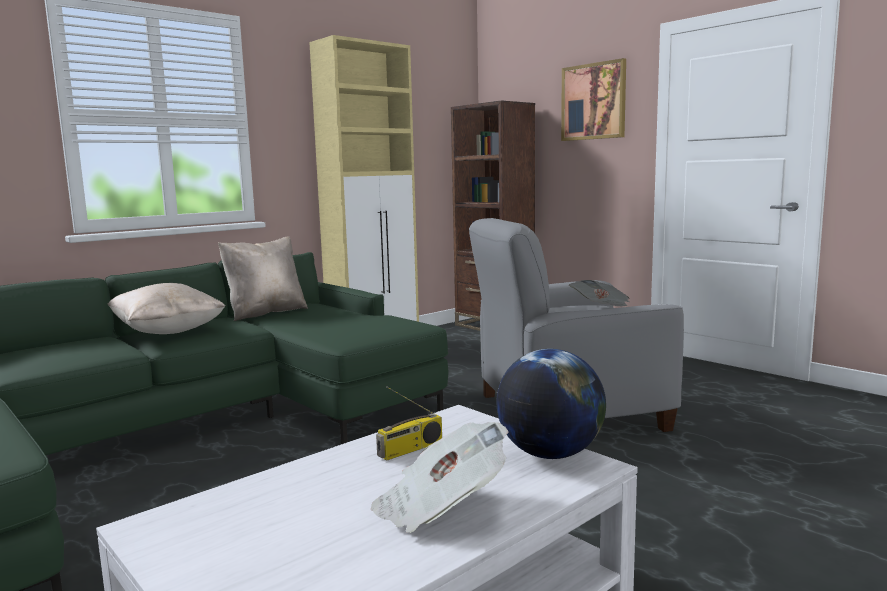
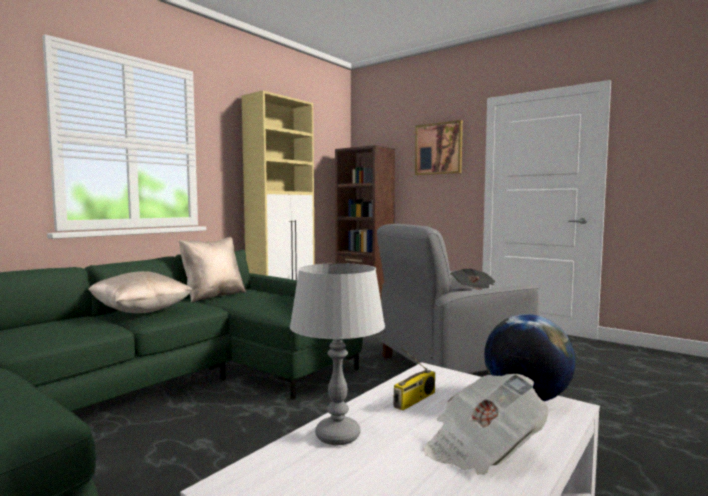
camera: 10 degrees left, 5 degrees down
(291, 483) = (337, 435): none -> grey table lamp

